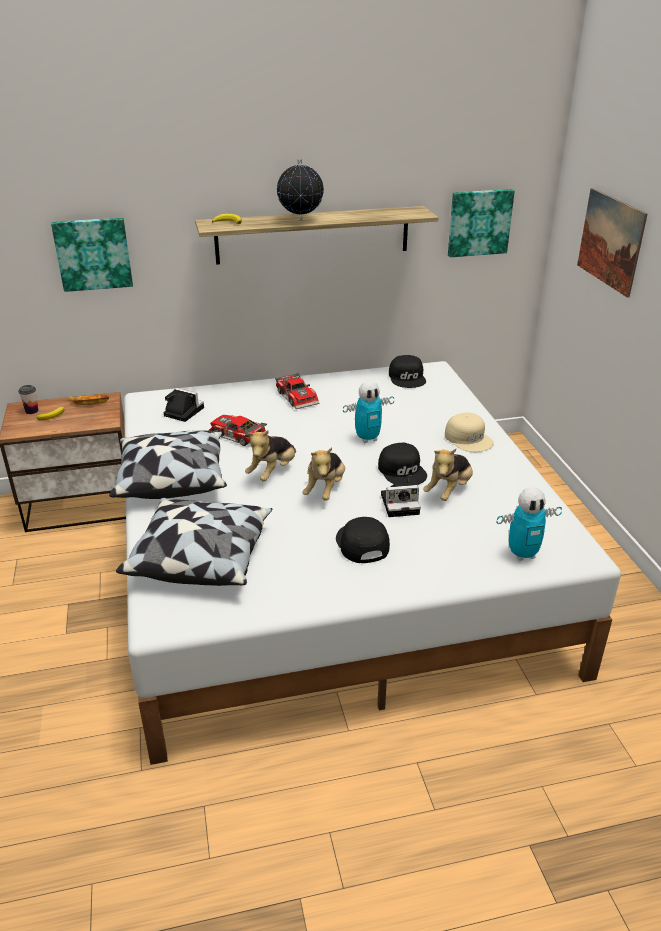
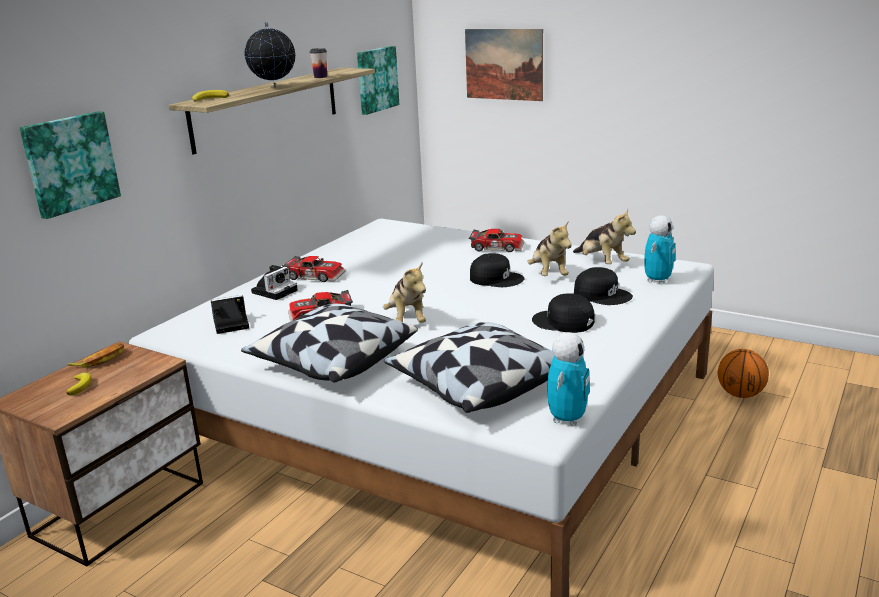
camera: 45 degrees left, 10 degrees down
(32, 411) = (41, 394): cup -> cup (320, 77)
(325, 489) = (470, 310): plush toy -> plush toy (602, 263)
(367, 438) = (430, 274): toy robot -> toy robot (567, 419)
(401, 504) = (537, 293): camera -> camera (275, 291)
(407, 377) = (376, 235): black cap -> black cap (602, 294)
(469, 438) = (497, 247): beige cap -> toy car
(588, 722) = (740, 394): none -> basketball

